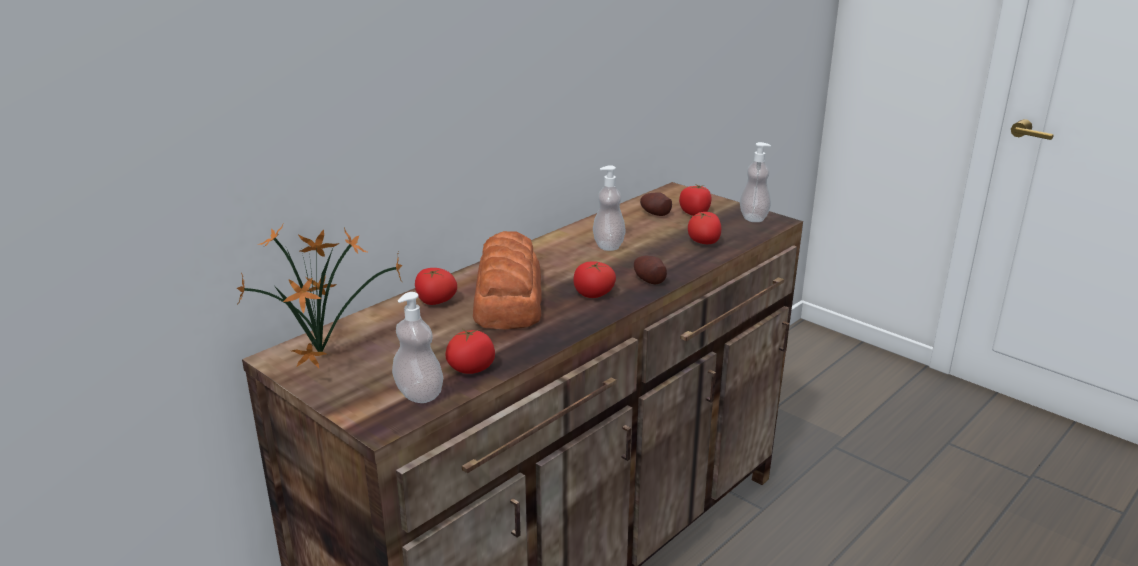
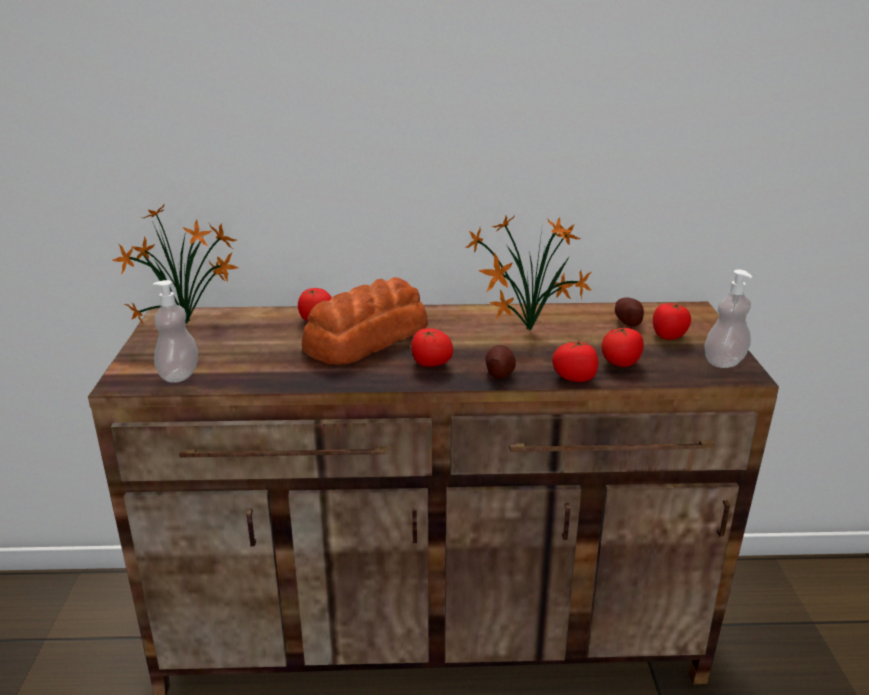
camera: 45 degrees right, 0 degrees up
(471, 368) = (240, 375): tomato -> tomato (575, 377)
(608, 245) = (526, 332): soap dispenser -> potted plant

